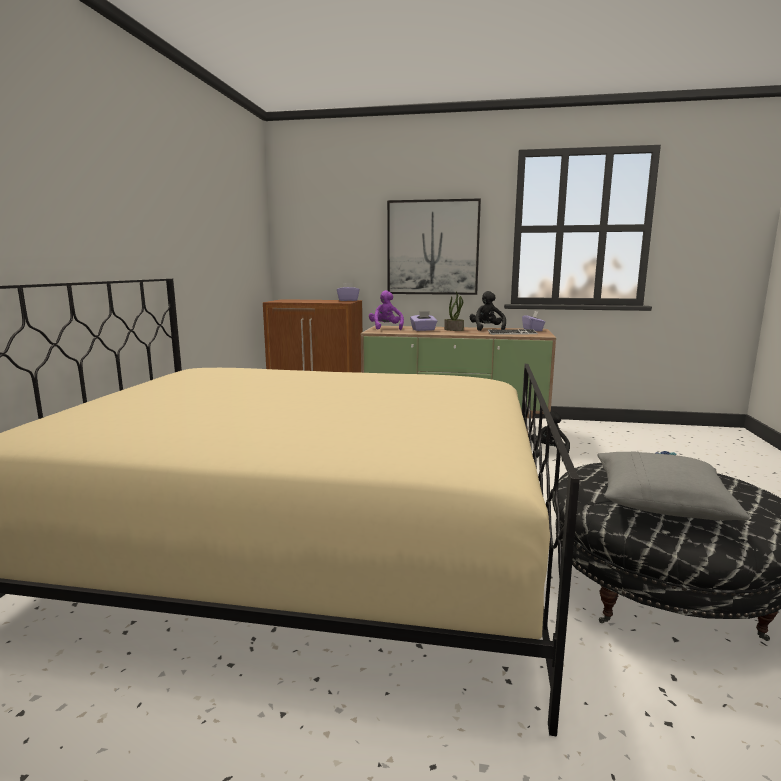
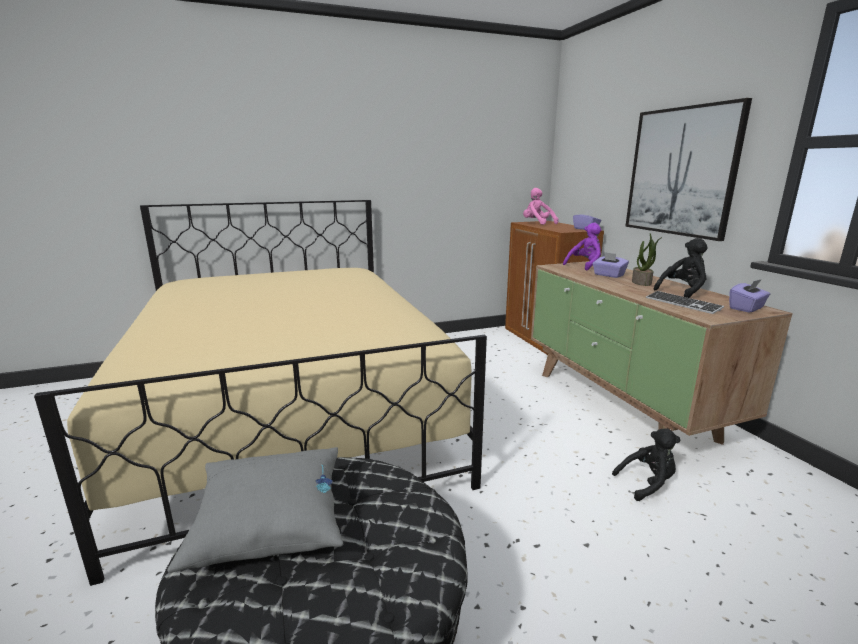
camera: 60 degrees right, 5 degrees up
(291, 301) = (537, 223): none -> pink plush toy

